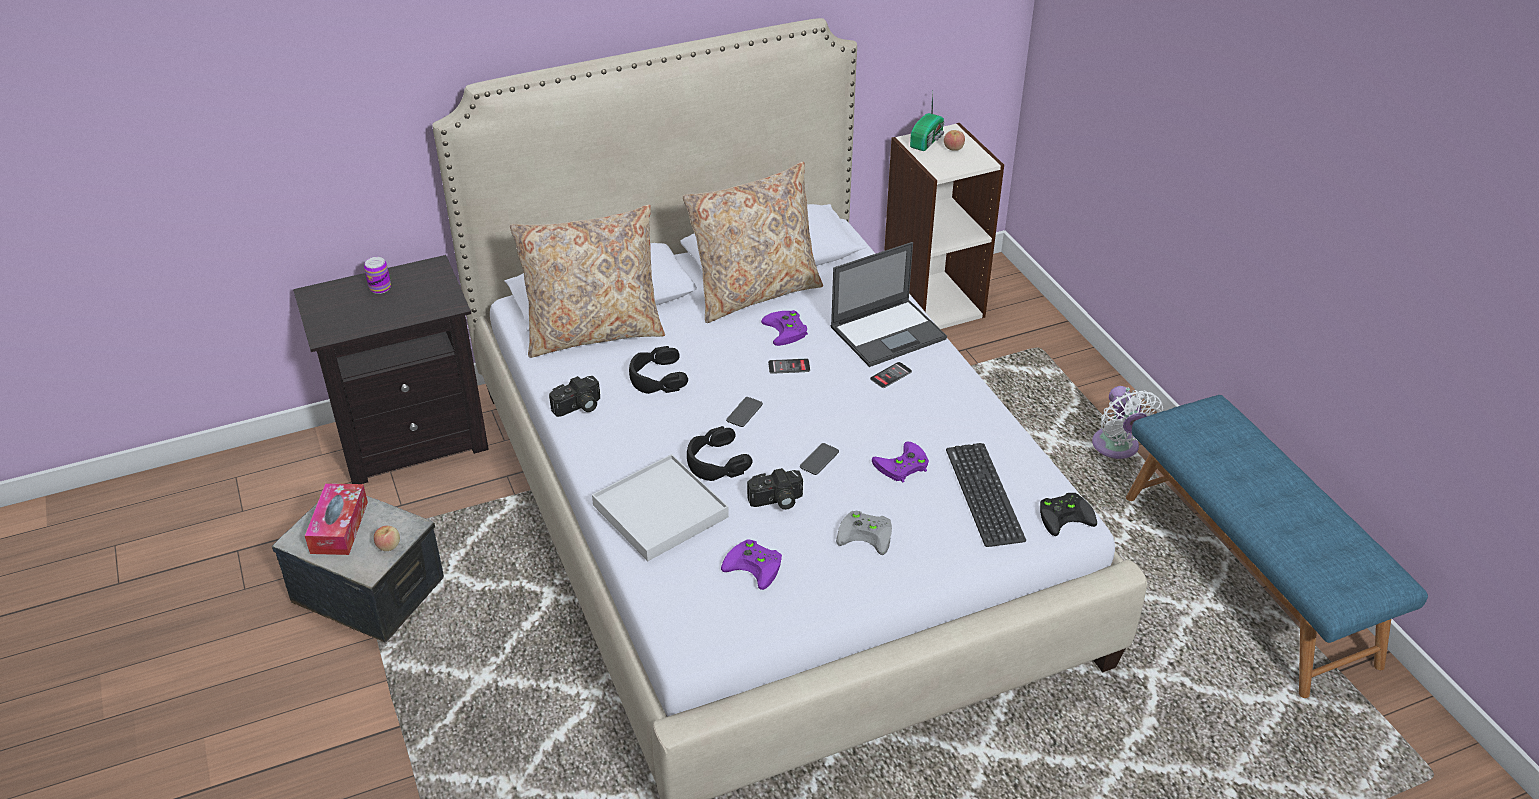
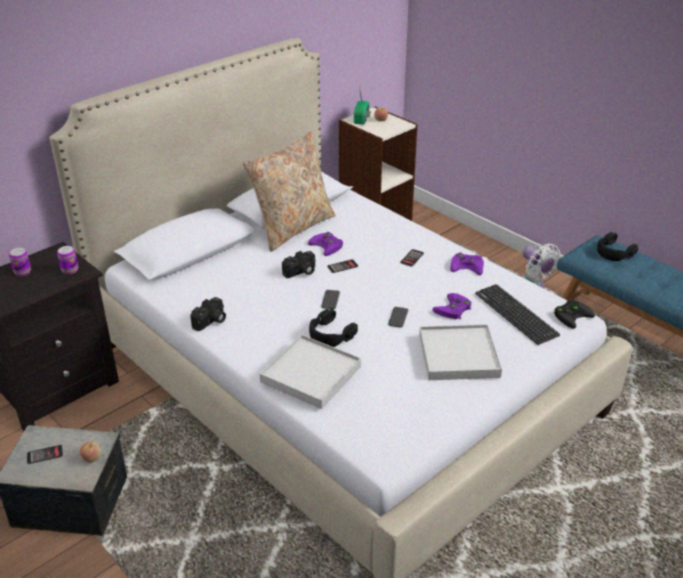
camera: 20 degrees left, 5 degrees down
(339, 527) = (45, 455): tissue box -> phone
(435, 297) = (70, 270): none -> can
(594, 332) = (195, 273): beige pillow -> none
(657, 378) = (256, 291): black headphones -> black headphones (614, 252)
(756, 566) = (399, 393): purple game controller -> purple game controller (468, 266)
(776, 501) = (387, 349): camera -> camera (301, 272)
(867, 534) = (458, 355): grey game controller -> white tray
(889, 332) = (394, 234): laptop -> none

